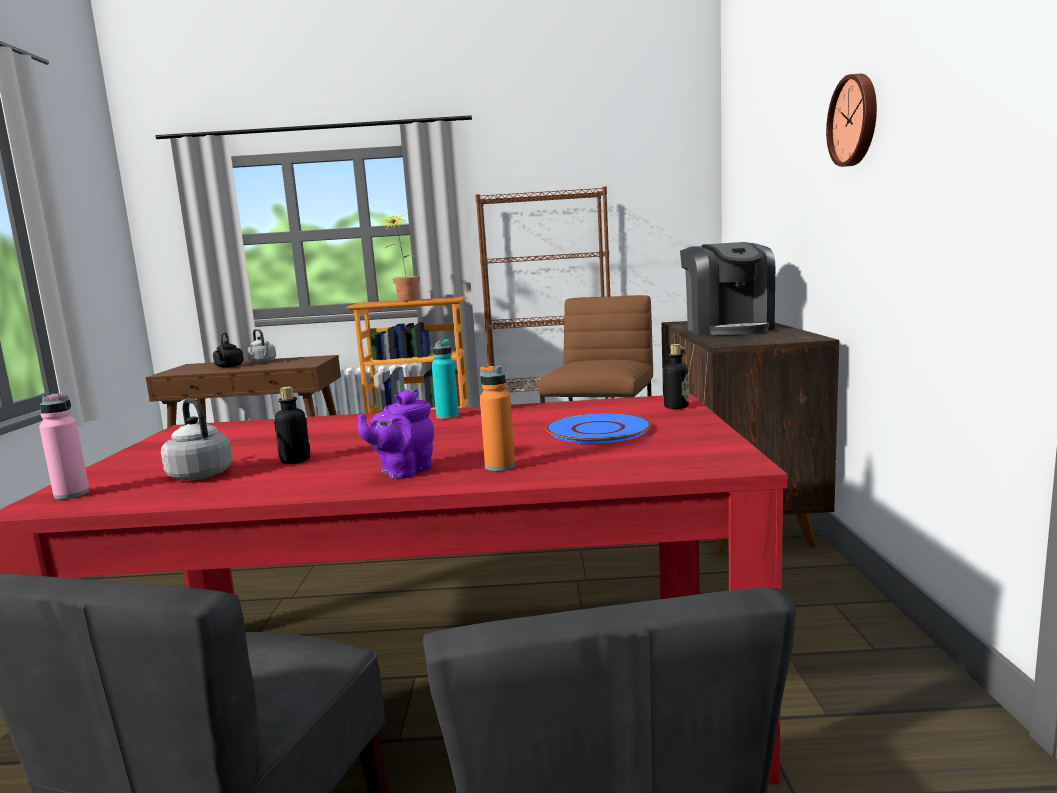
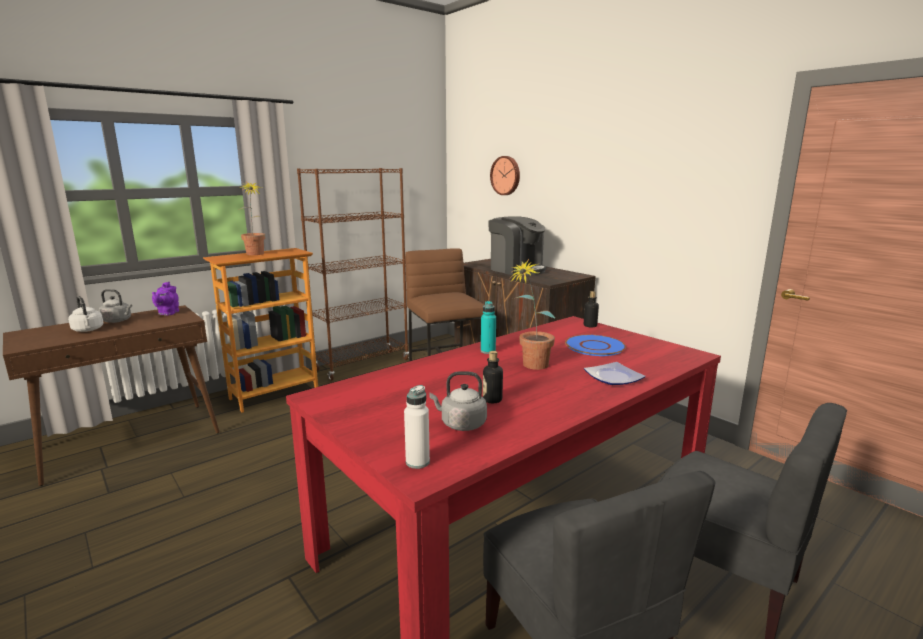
camera: 40 degrees left, 5 degrees up
(72, 494) = (417, 462): pink bottle -> white bottle
(229, 366) = (88, 330): black kettle -> white kettle
(403, 472) = (576, 391): purple teapot -> purple teapot (167, 313)
(439, 438) = (530, 367): none -> potted plant
(500, 466) = (612, 377): orange bottle -> plate
(855, 120) = (608, 160): wall clock -> wall clock (506, 175)

